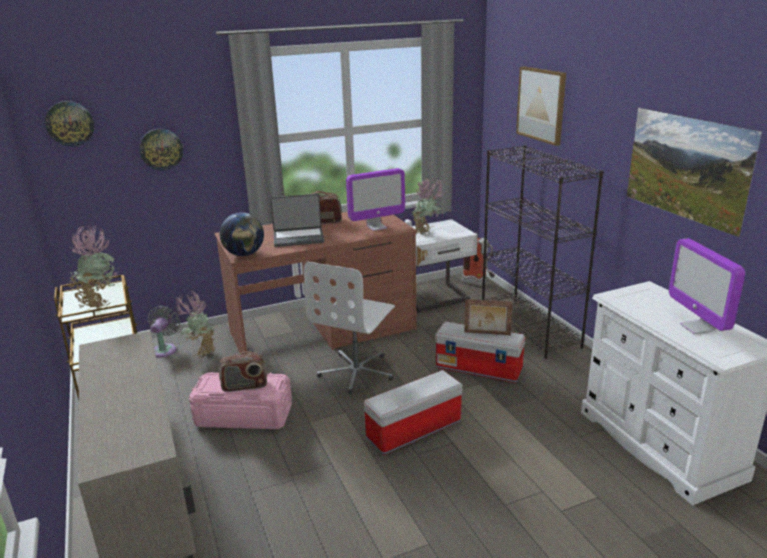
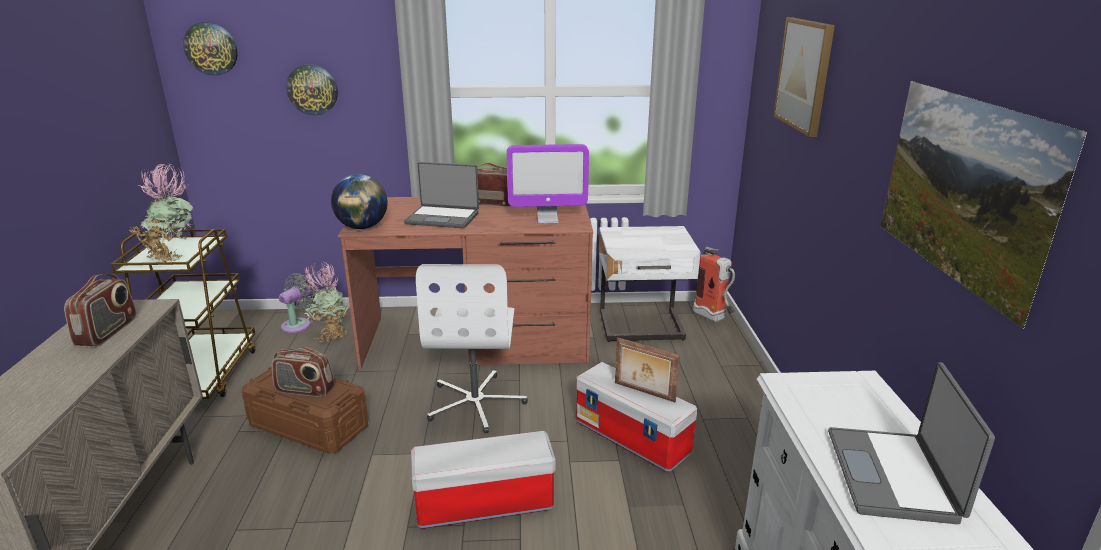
camera: 20 degrees right, 0 degrees up
(125, 362) = (108, 332): none -> radio
(244, 416) = (309, 426): pink storage box -> brown storage box
(357, 372) = (476, 403): white office chair -> white office chair turned 45 degrees counterclockwise
(426, 234) = (633, 239): potted plant -> none
(530, 327) = (744, 395): black bookcase -> none
(697, 327) = (894, 476): monitor -> laptop

